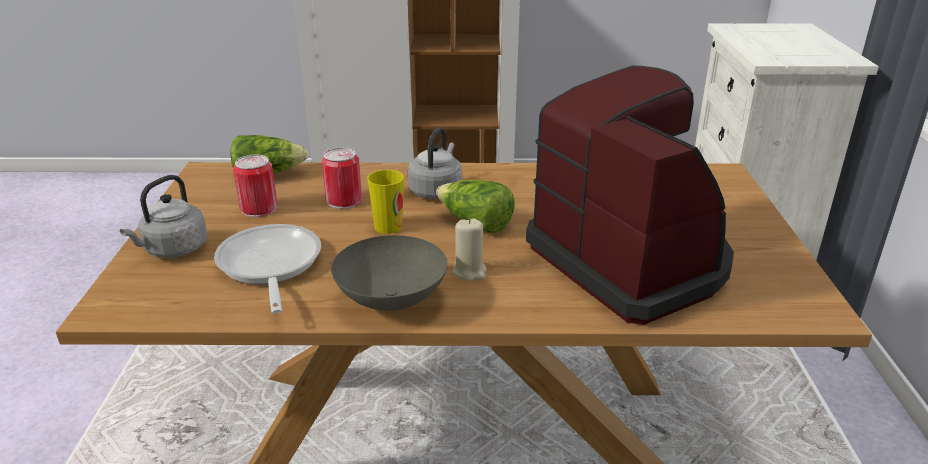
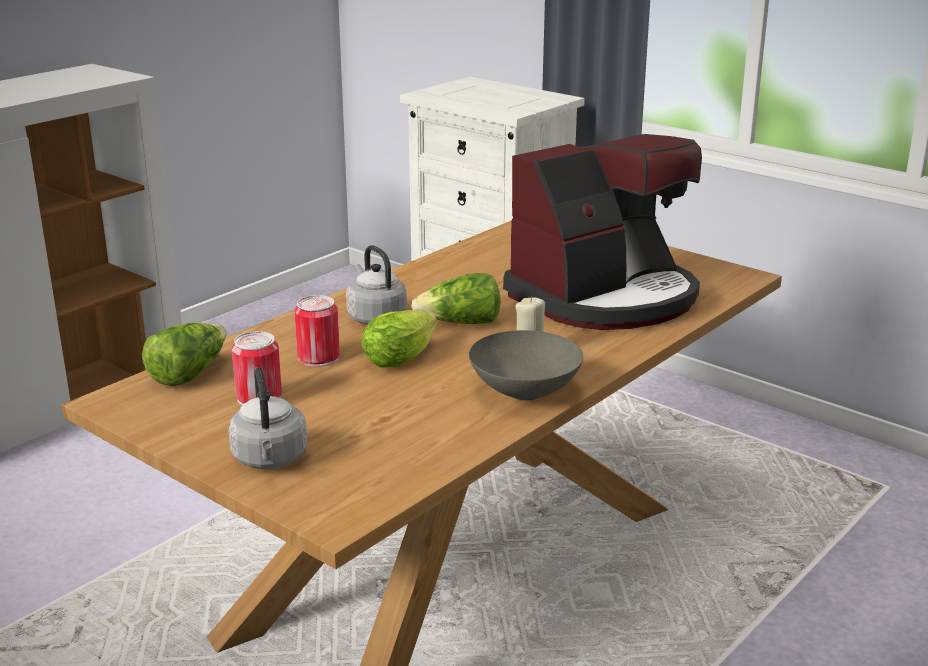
camera: 50 degrees left, 5 degrees down
(269, 267) = (386, 424): frying pan -> none
(388, 226) = (403, 356): cup -> lettuce
(631, 261) = (605, 297): coffee machine -> coffee machine turned 135 degrees clockwise

